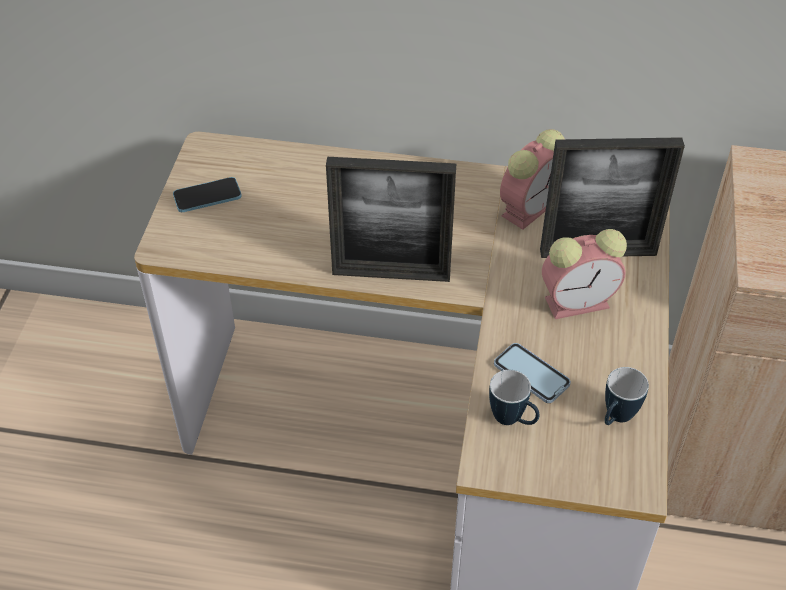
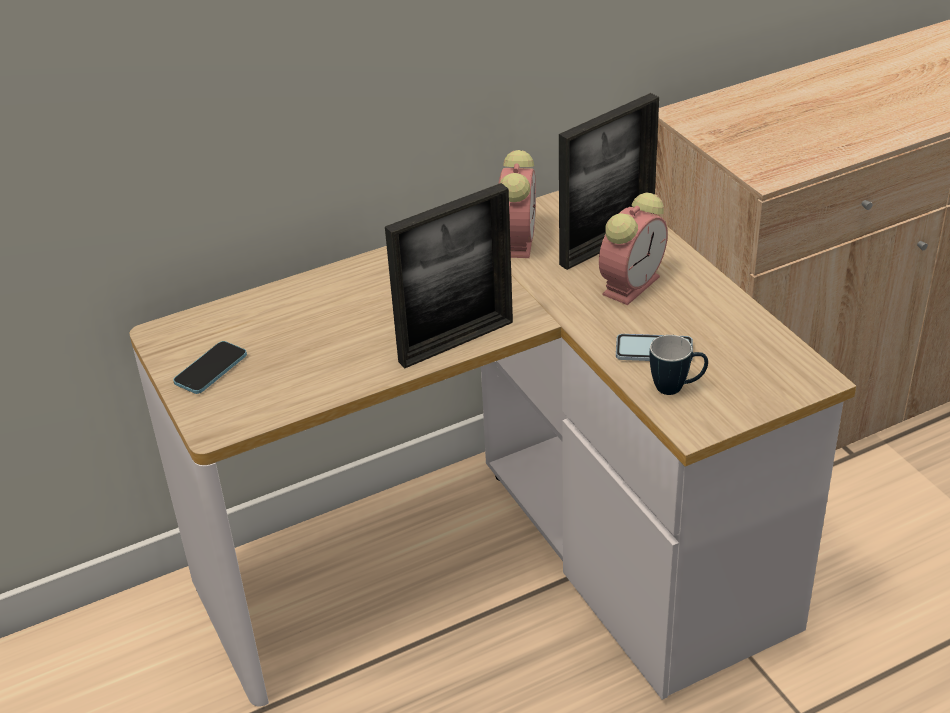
camera: 35 degrees left, 10 degrees down
(616, 418) = (750, 345): mug -> none

